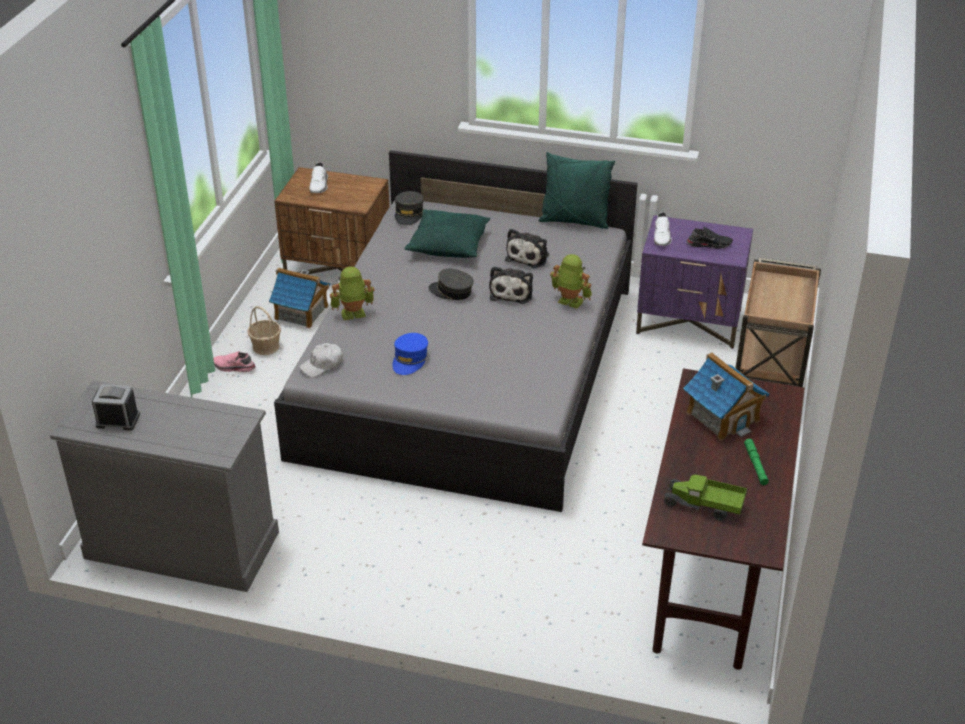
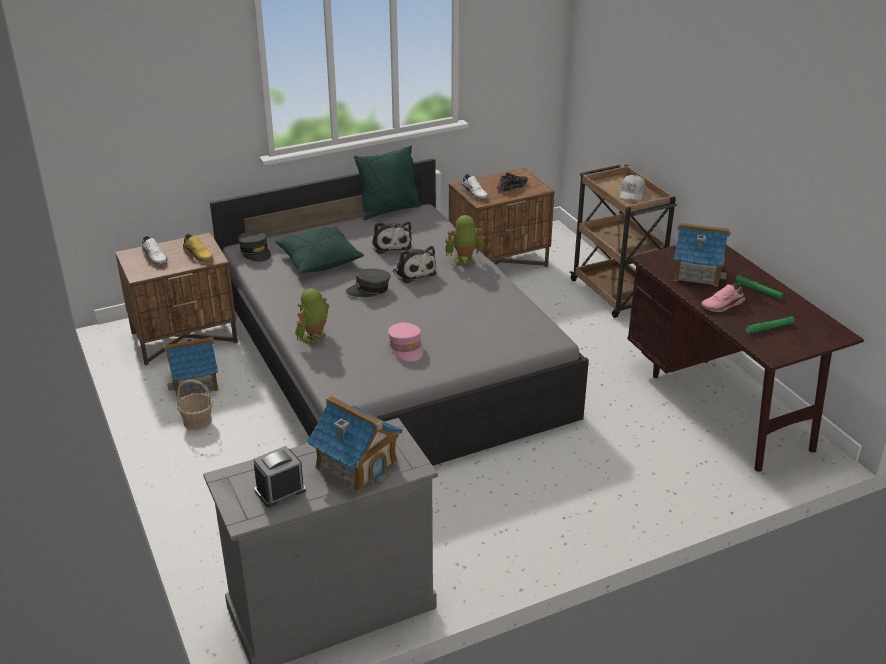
camera: 40 degrees left, 5 degrees down
(188, 429) = (356, 464): none -> toy house
(233, 367) = (189, 450): pink shoe -> pink shoe (723, 305)
(322, 365) = (342, 384): white cap -> white cap (632, 193)
(353, 197) = (199, 254): none -> yellow shoe
(410, 360) = (406, 348): blue cap -> pink cap
(689, 322) = (499, 262): purple nightstand -> brown nightstand
(704, 506) = (769, 328): toy truck -> green flashlight

